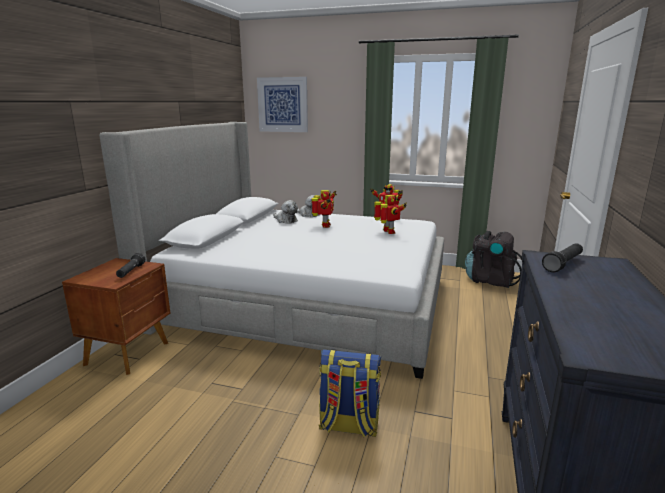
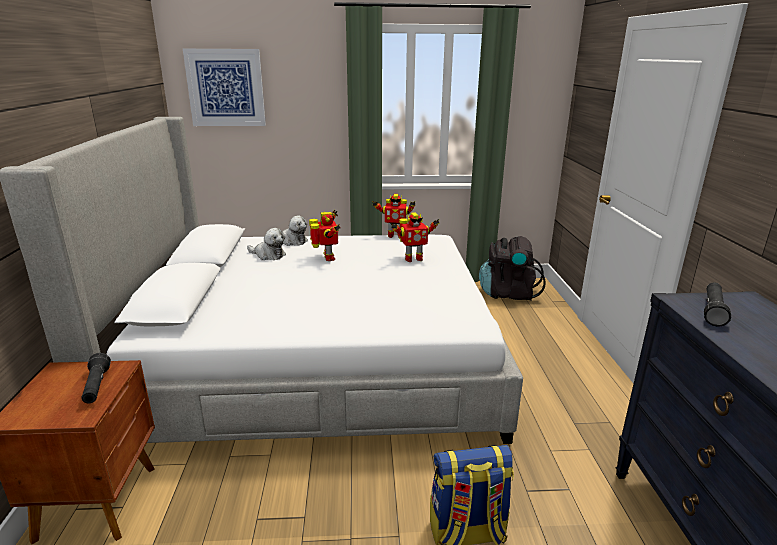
camera: 20 degrees left, 5 degrees up
(388, 232) = (413, 259): toy robot -> toy robot turned 120 degrees clockwise

